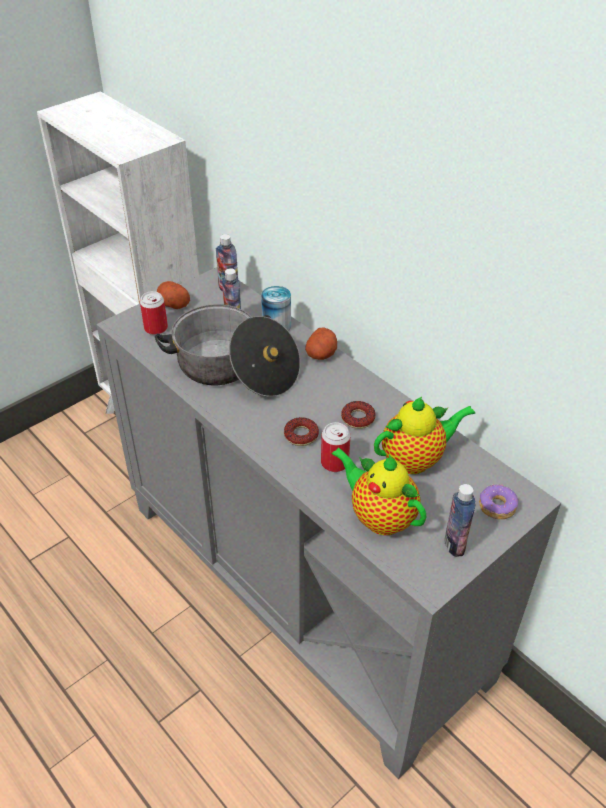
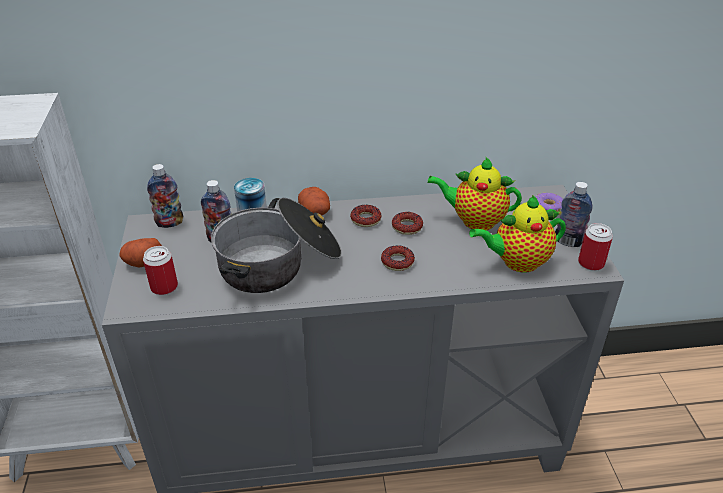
camera: 55 degrees left, 5 degrees down
(334, 463) = (443, 258): can -> can (591, 263)
(341, 388) = (365, 219): none -> donut
(415, 459) = (474, 221): teapot -> teapot turned 90 degrees counterclockwise

